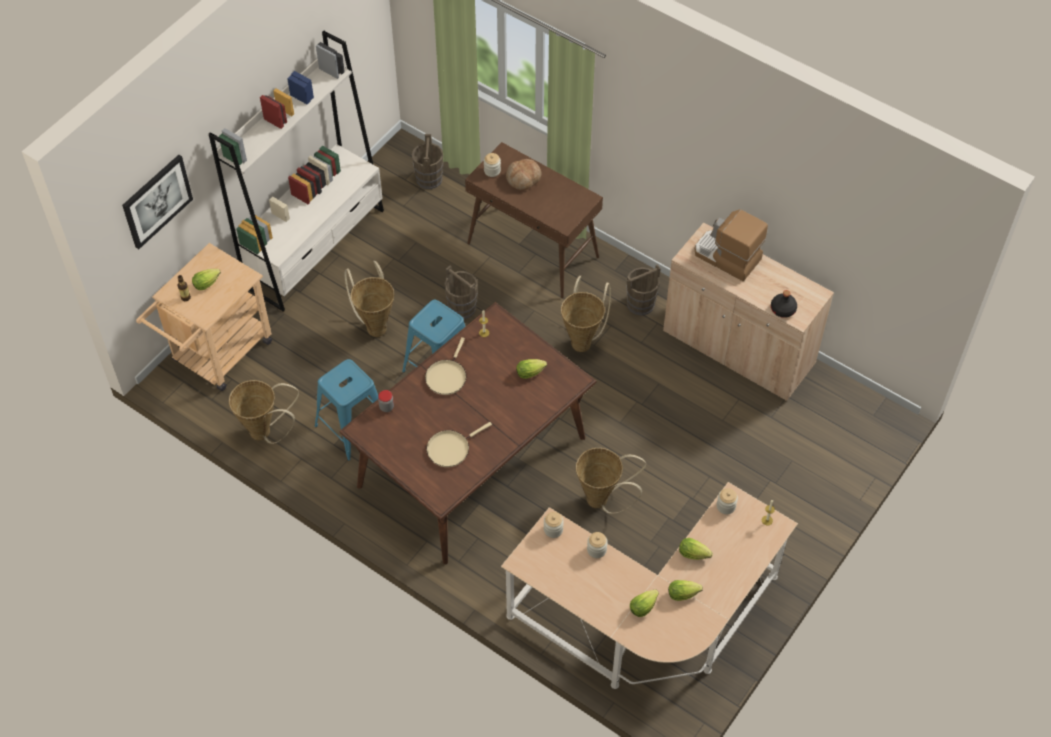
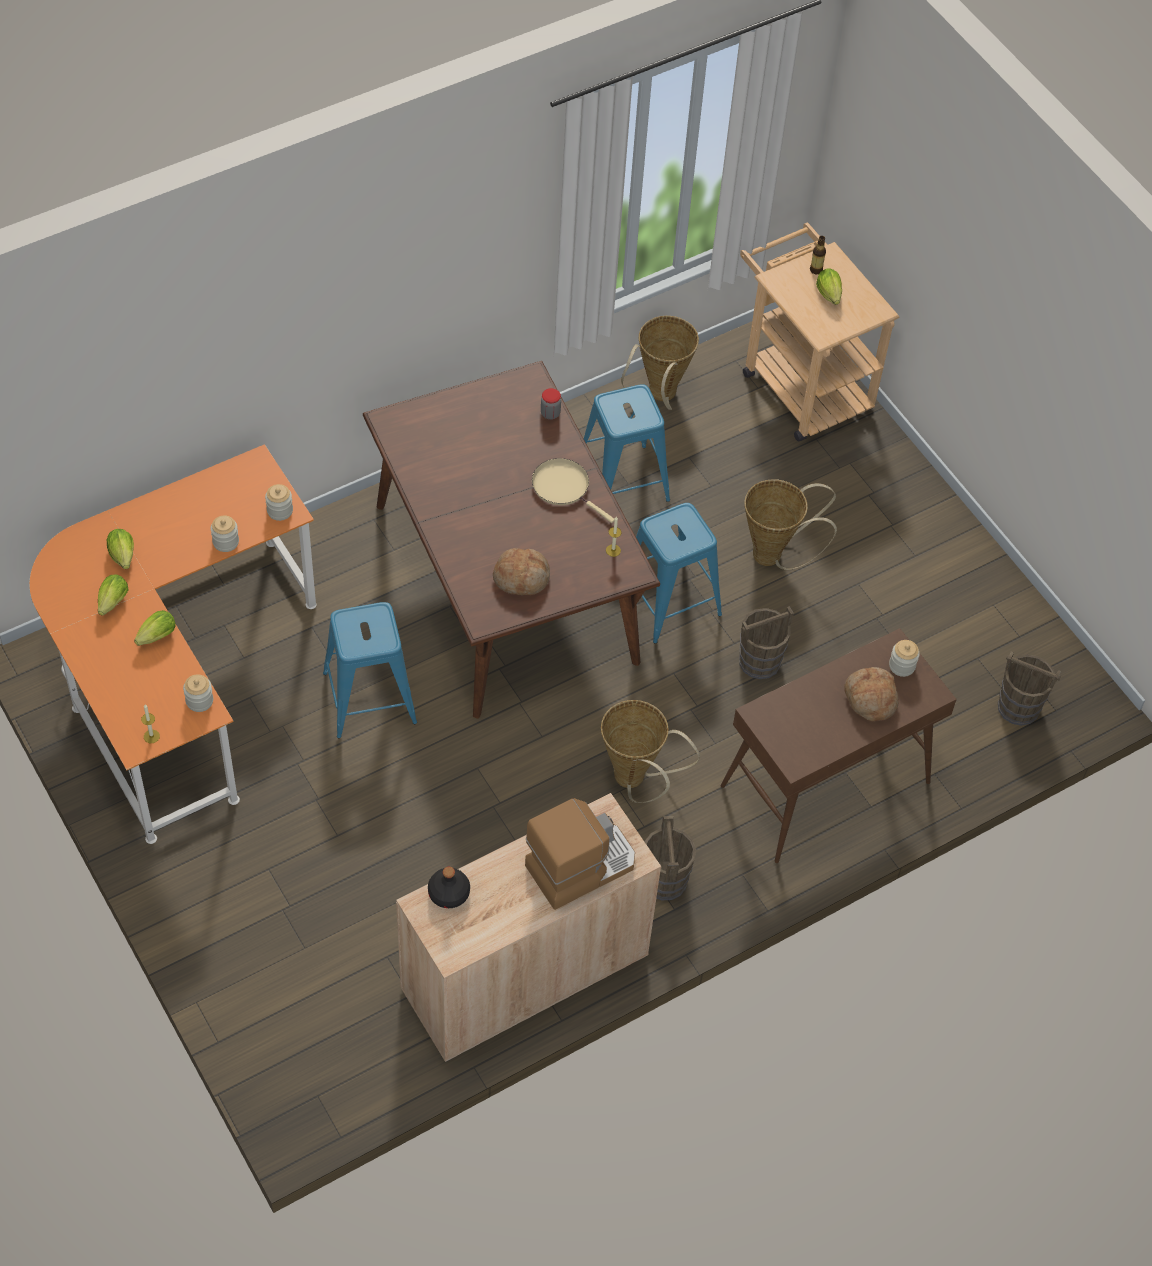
camera: 110 degrees right, 0 degrees up
(157, 201) = (894, 175): picture -> none
(315, 248) = (939, 534): white bookcase -> none
(450, 448) = (453, 454): beige frying pan -> none
(531, 372) = (522, 577): lettuce -> bread
(602, 501) = (370, 698): basket -> blue stool
(649, 624) = (173, 675): beige desk -> orange desk

